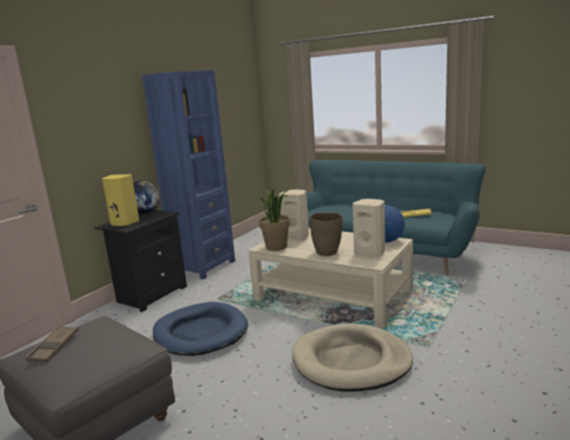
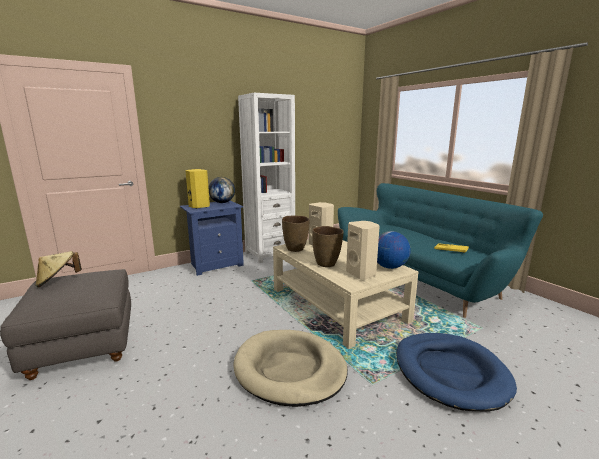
camera: 25 degrees right, 0 degrees up
(54, 347) = (58, 281): brown tray -> beige hat
(151, 294) = (215, 265): black nightstand -> blue nightstand
(200, 332) = (213, 303): blue dog bed -> blue dog bed (450, 372)
(204, 267) = (270, 254): blue bookcase -> white bookcase
(277, 247) = (295, 249): potted plant -> brown vase

